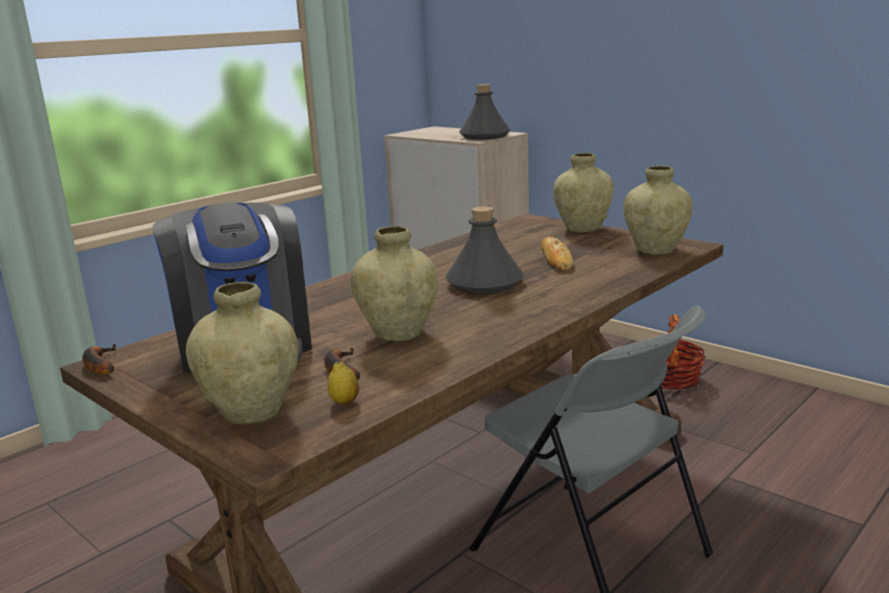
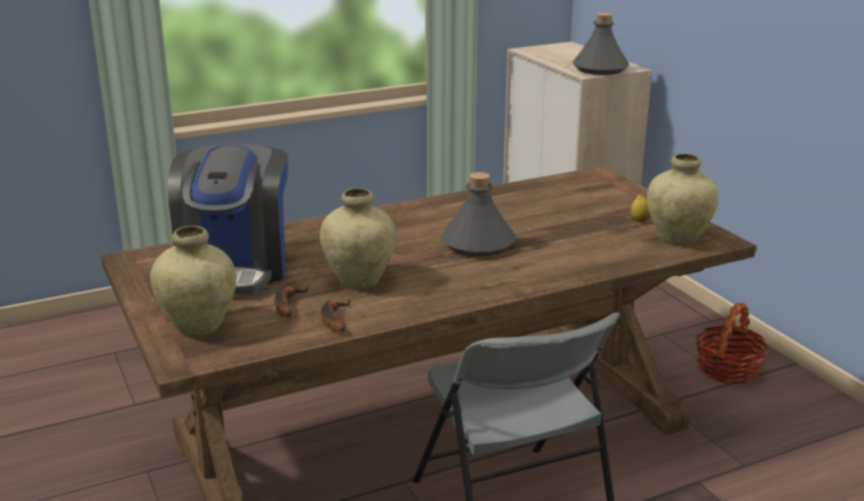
camera: 20 degrees right, 5 degrees up
(98, 365) = (126, 259): banana -> banana (333, 319)
(344, 402) = (267, 333): lemon -> lemon (639, 220)
(556, 258) = (570, 229): bread -> none
(582, 228) = (636, 196): beige vase -> none

